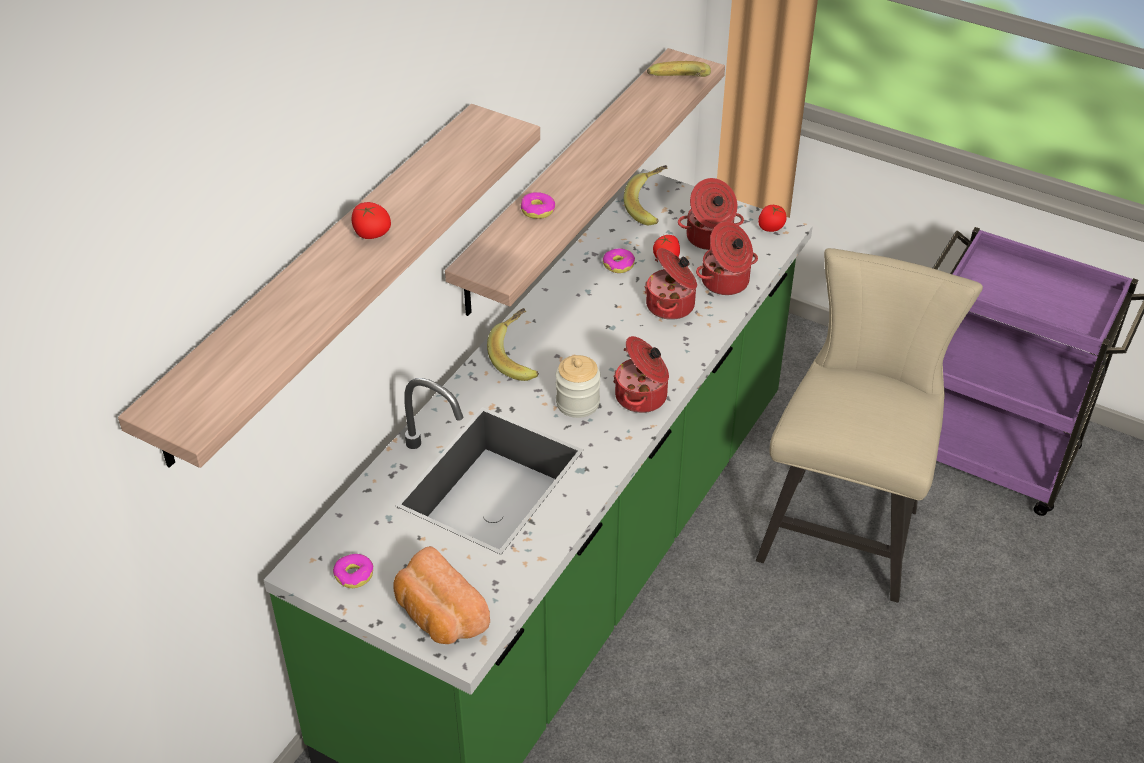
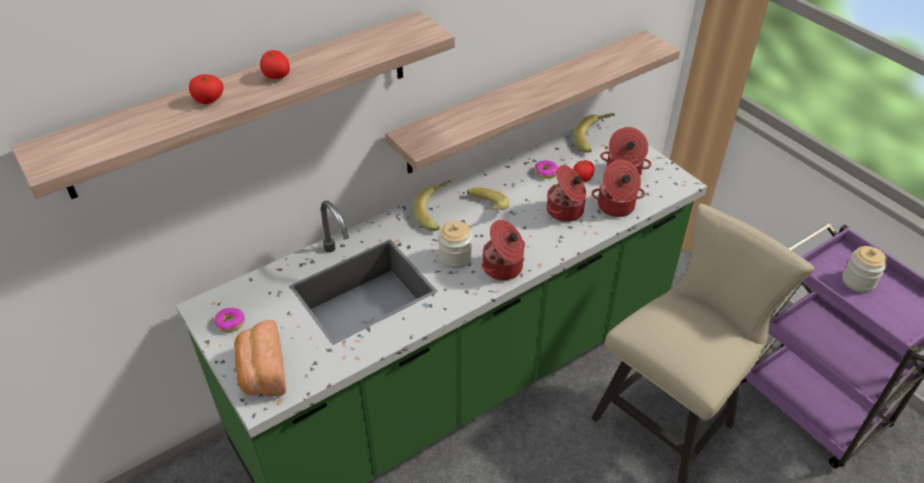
camera: 25 degrees right, 0 degrees up
(538, 210) = (476, 111): donut -> none
(679, 86) = (635, 56): banana -> banana (484, 210)
(771, 227) = (674, 178): tomato -> tomato (208, 100)
(1016, 287) = (858, 281): none -> jar

